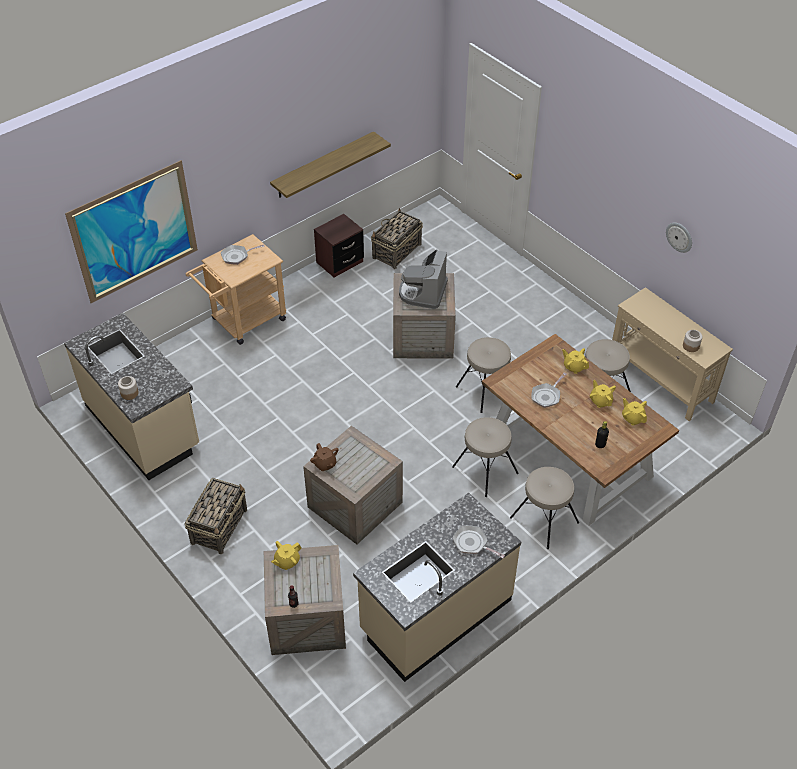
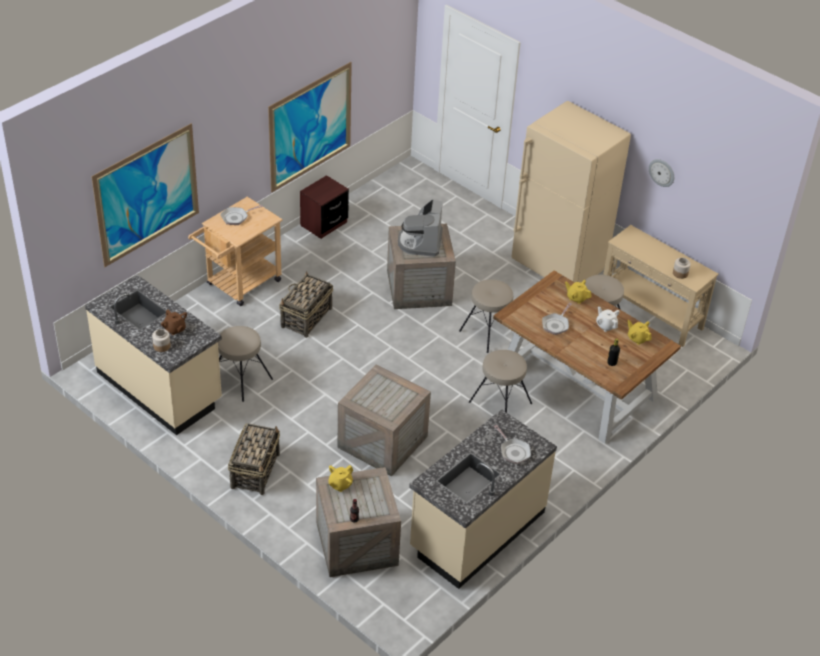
camera: 10 degrees left, 5 degrees down
(323, 165) = (310, 127): shelf -> picture
(325, 464) = (358, 399): brown teapot -> brown teapot (175, 329)
(396, 251) = (378, 211): basket -> basket (306, 318)
(472, 543) = (513, 451): frying pan -> frying pan turned 150 degrees counterclockwise
(544, 520) = (563, 442): beige stool -> beige stool (240, 379)
(570, 323) = (558, 267): none -> beige fridge
(600, 401) = (606, 326): yellow teapot -> white teapot

